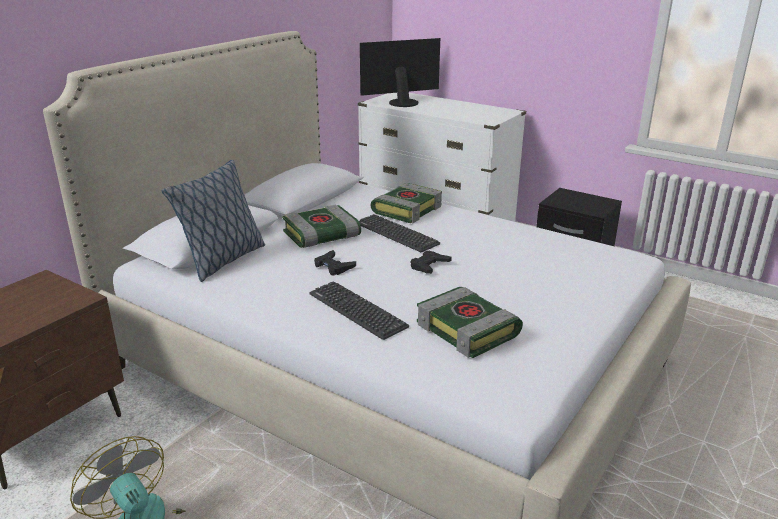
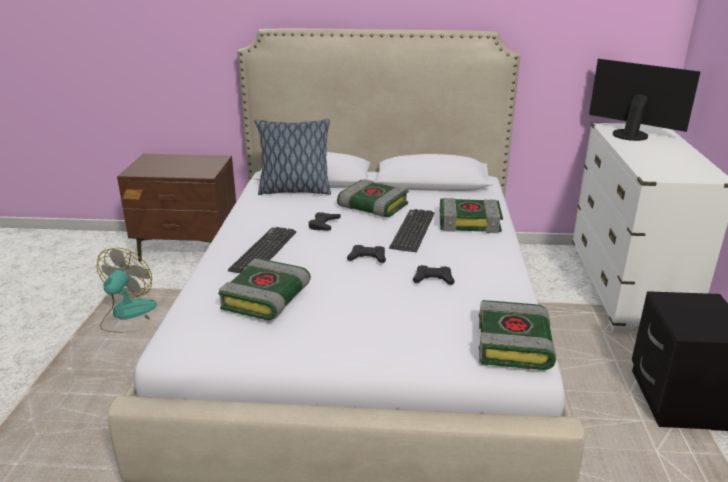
camera: 60 degrees right, 0 degrees up
(493, 252) = (433, 279): none -> black game controller
(612, 254) = (515, 345): none -> book

